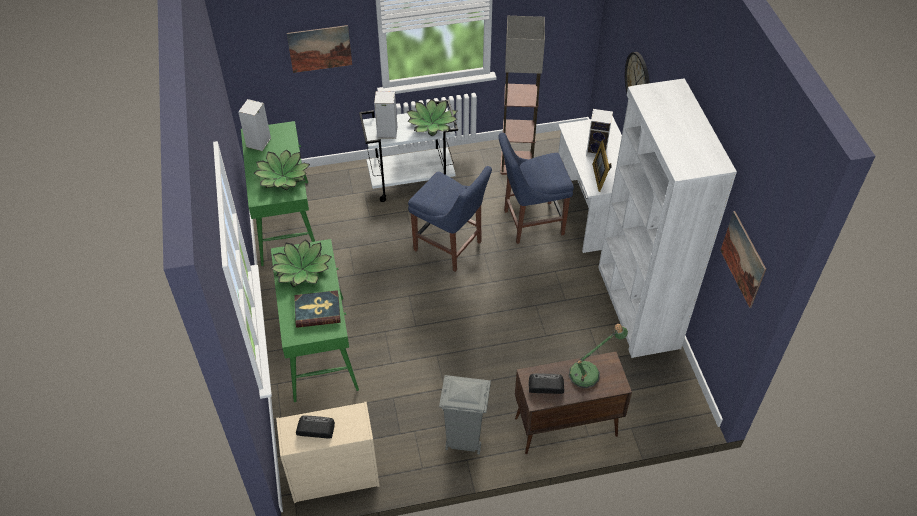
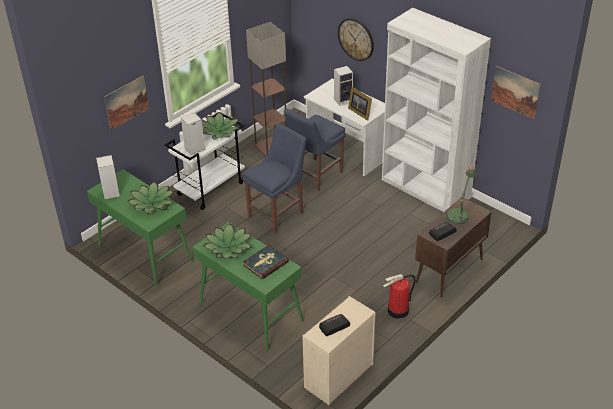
camera: 35 degrees left, 10 degrees down
(450, 247) = (278, 213): blue chair -> blue chair turned 45 degrees counterclockwise
(463, 440) = (398, 311): grey trash can -> fire extinguisher

